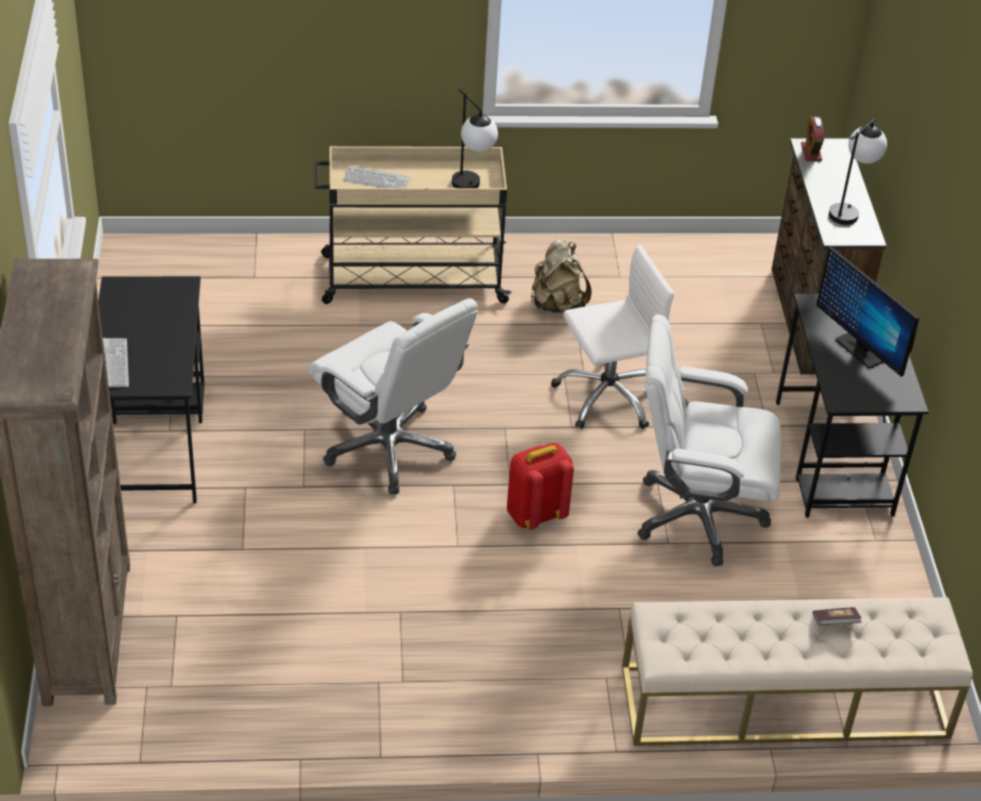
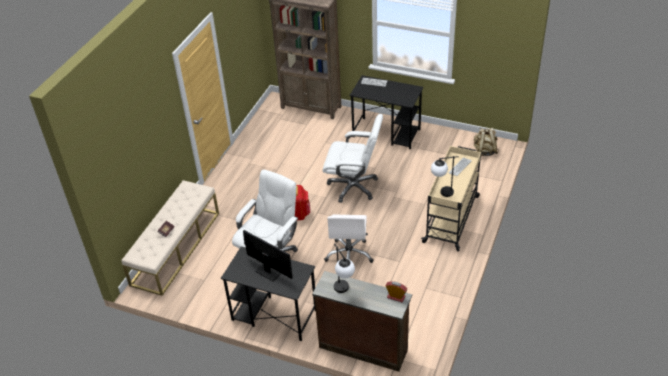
camera: 120 degrees right, 0 degrees up
(389, 447) = (353, 186): white office chair -> white office chair turned 150 degrees counterclockwise
(557, 304) = (415, 259): beige backpack -> beige backpack (484, 151)
(861, 349) = (268, 272): monitor -> monitor turned 45 degrees clockwise

